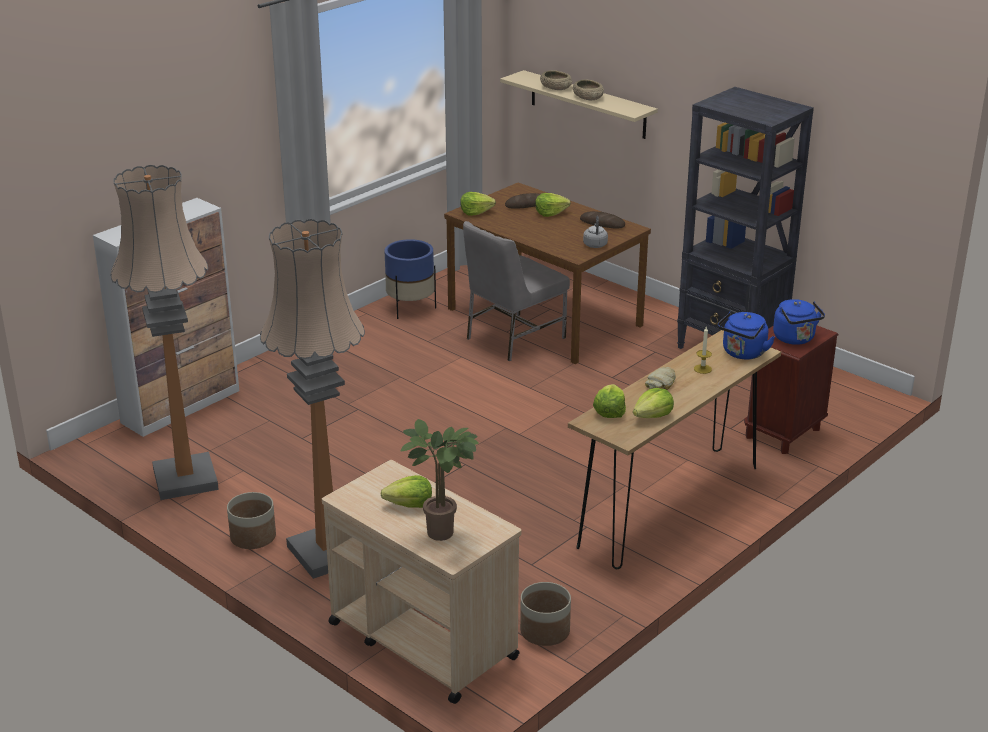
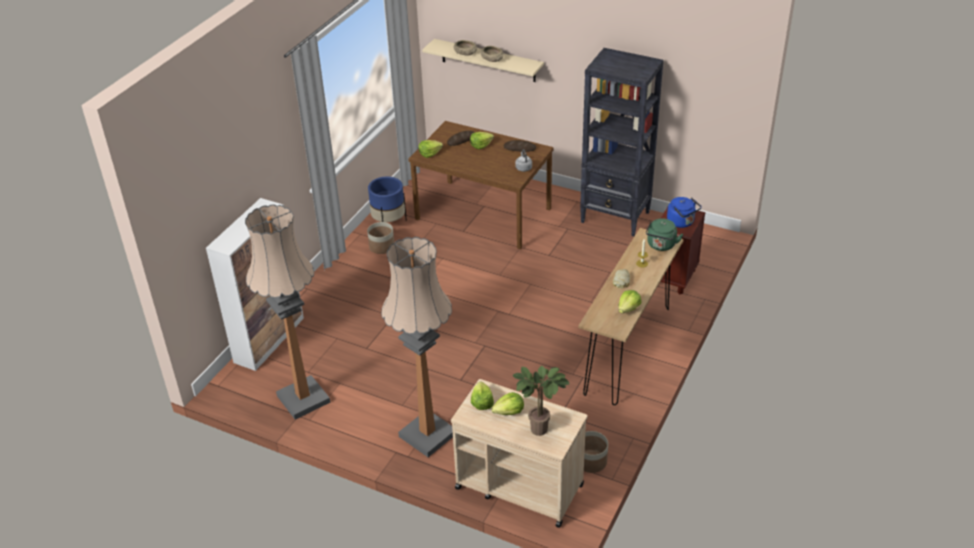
camera: 15 degrees left, 10 degrees up
(253, 537) = (373, 434): planter -> planter (382, 247)
(513, 338) = (470, 235): grey chair -> none
(609, 411) = (600, 311): lettuce -> lettuce (481, 402)
(743, 353) = (661, 246): blue kettle -> green kettle

